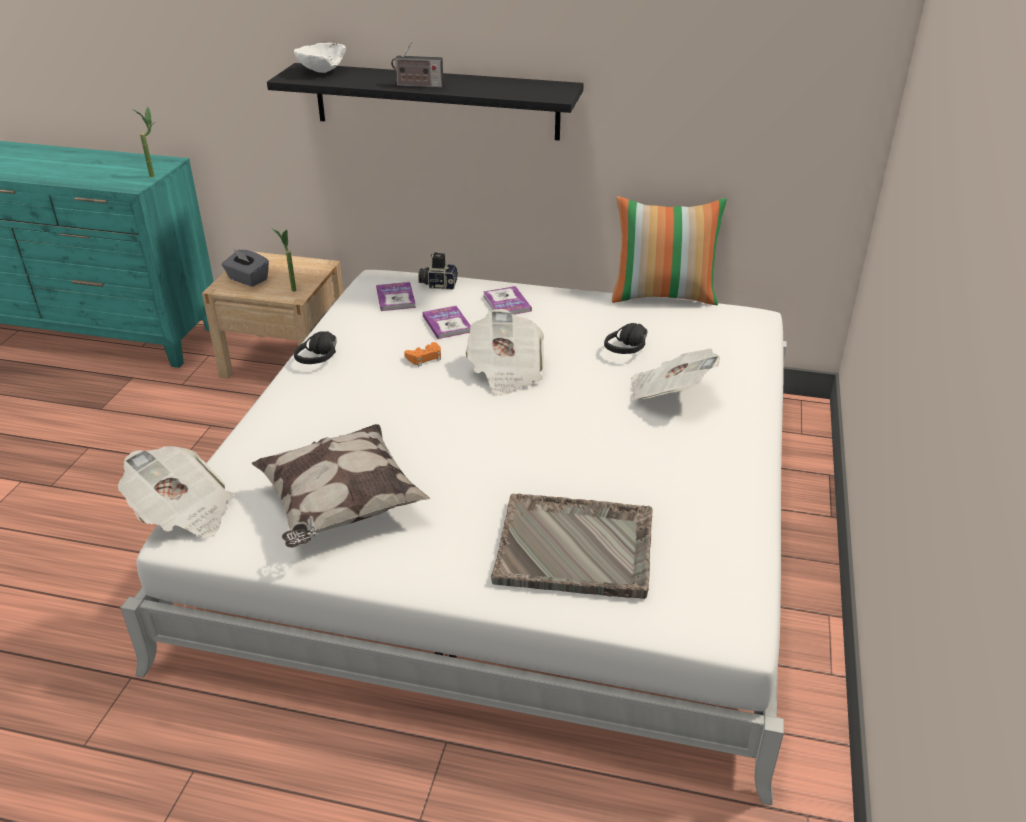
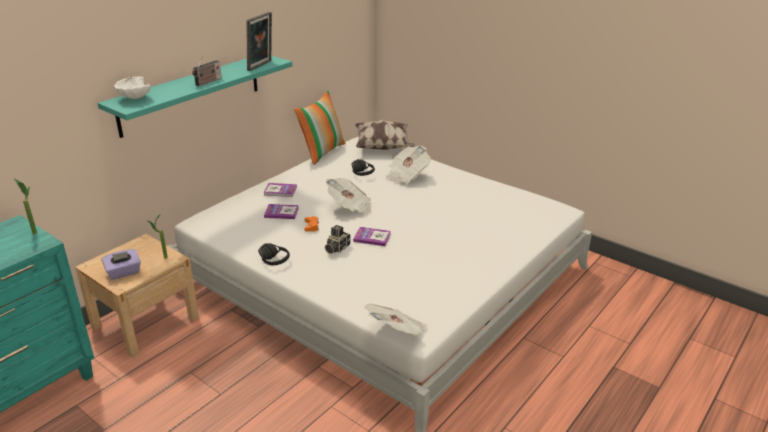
camera: 65 degrees left, 5 degrees down
(247, 279) = (124, 272): grey tissue box -> purple tissue box
(340, 507) = (428, 280): pillow -> pillow (383, 147)
(395, 298) = (232, 221): book -> book (372, 237)
(436, 101) = (191, 94): black shelf -> turquoise shelf
(438, 284) = (232, 205): camera -> camera (336, 248)
(521, 93) = (261, 66): none -> picture frame
(576, 548) = (499, 227): grey tray -> none

